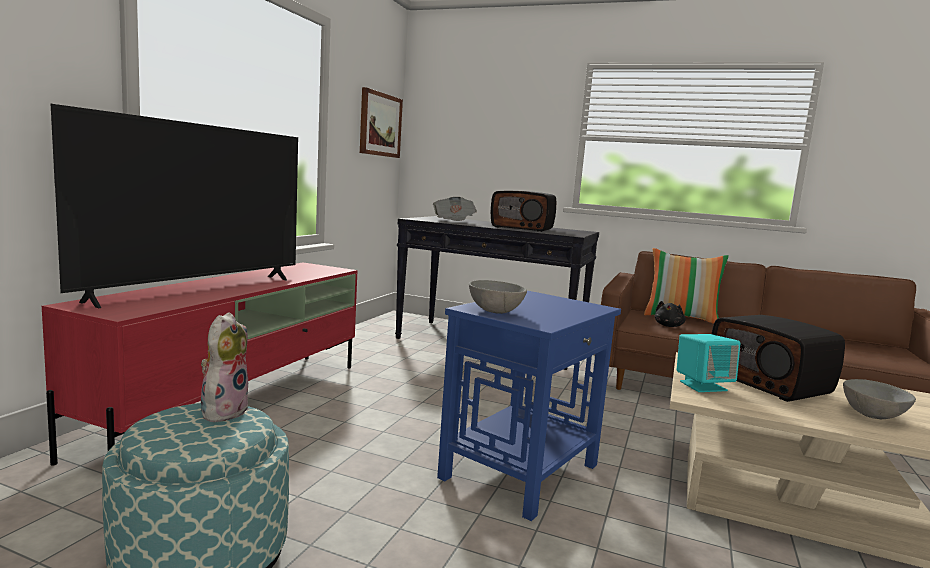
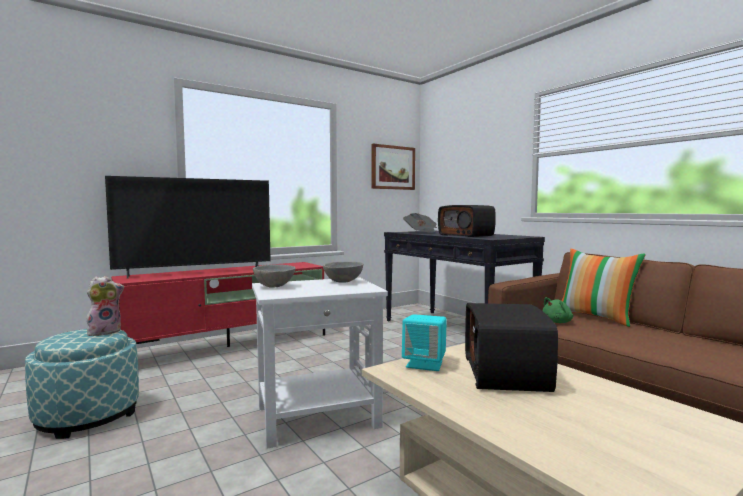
camera: 35 degrees right, 5 degrees down
(521, 472) = (318, 417): blue side table -> white side table
(668, 326) = (558, 322): black plush toy -> green plush toy
(874, 416) = (551, 419): grey bowl -> grey bowl (343, 282)

